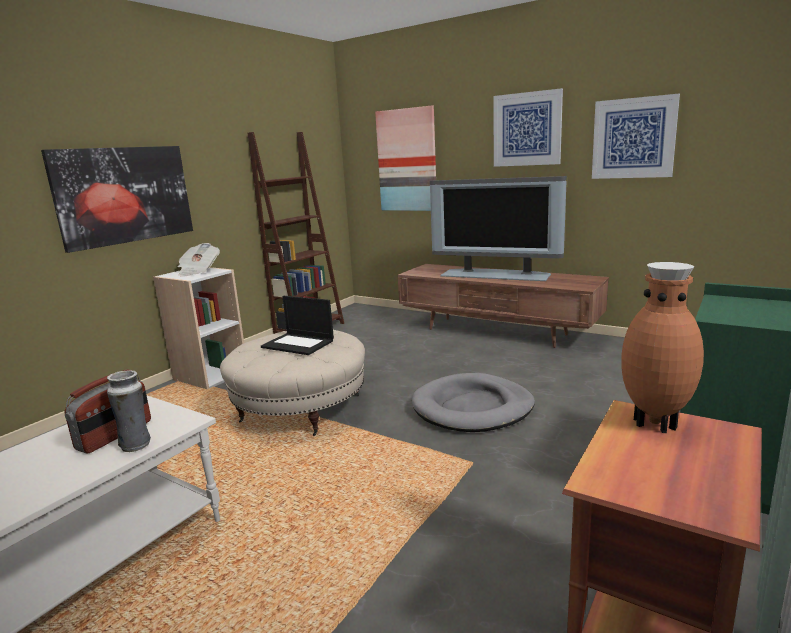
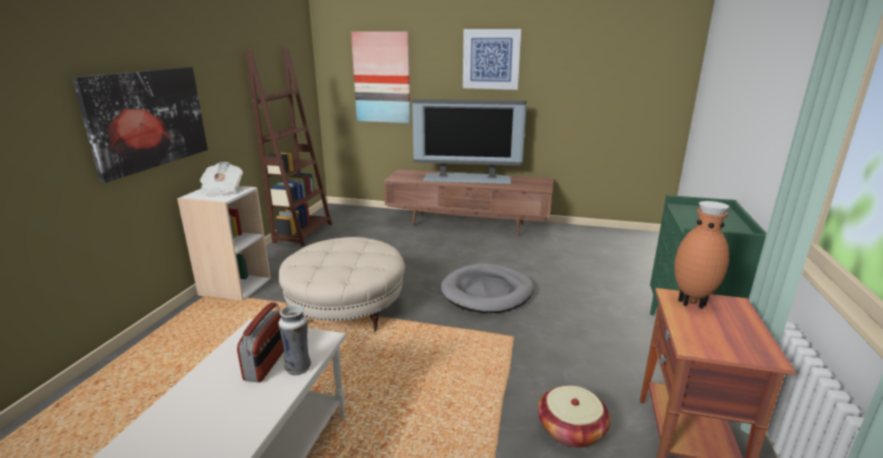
camera: 20 degrees left, 5 degrees up
(299, 344) = (346, 254): laptop -> none
(478, 592) = (571, 430): none -> basket
(633, 138) = (574, 73): picture -> none

